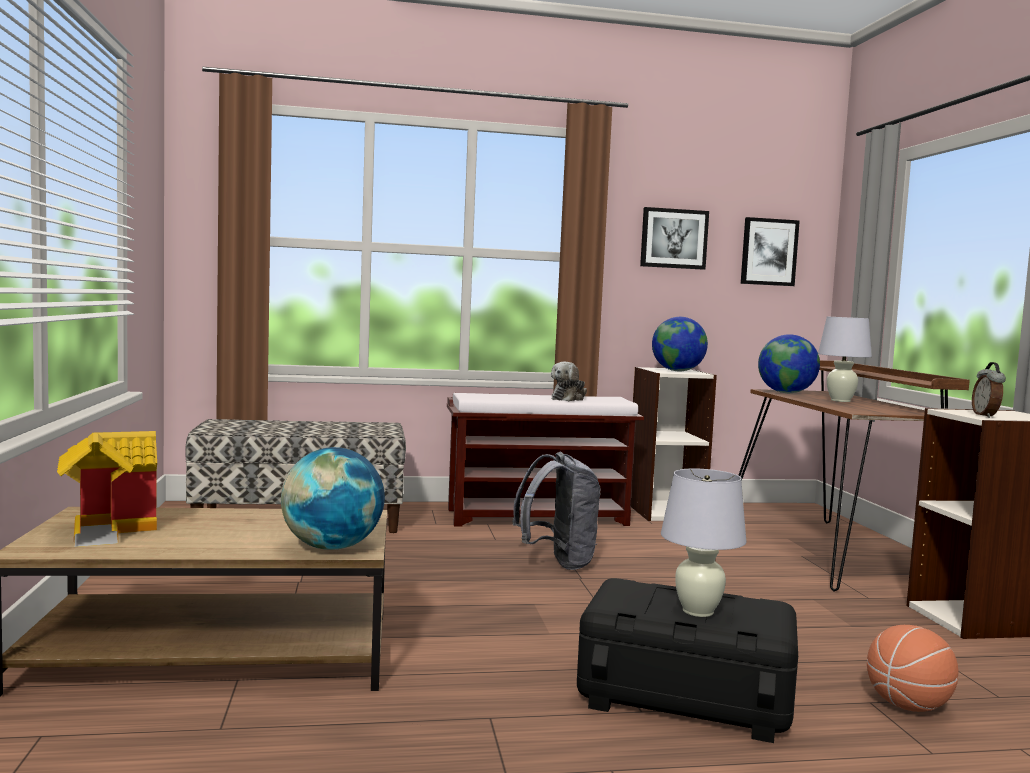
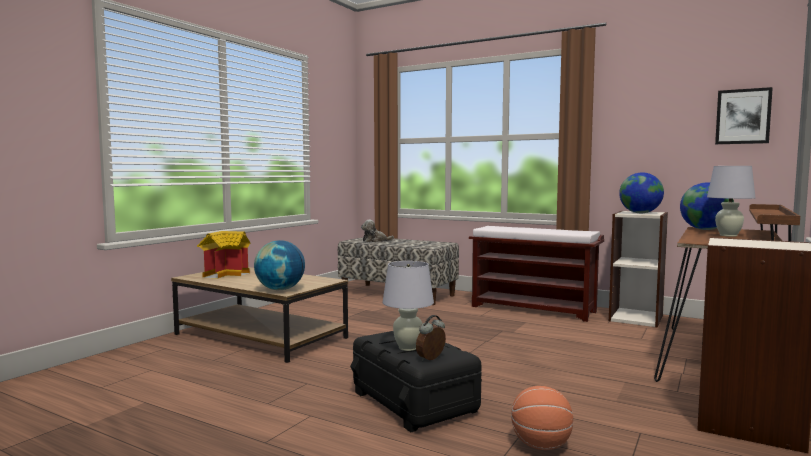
camera: 40 degrees right, 0 degrees up
(558, 562) = (490, 332): grey backpack -> none
(569, 399) = (551, 231): plush toy -> plush toy (375, 241)
(673, 238) = (653, 114): picture -> none
(986, 416) = (734, 243): alarm clock -> alarm clock (431, 359)

